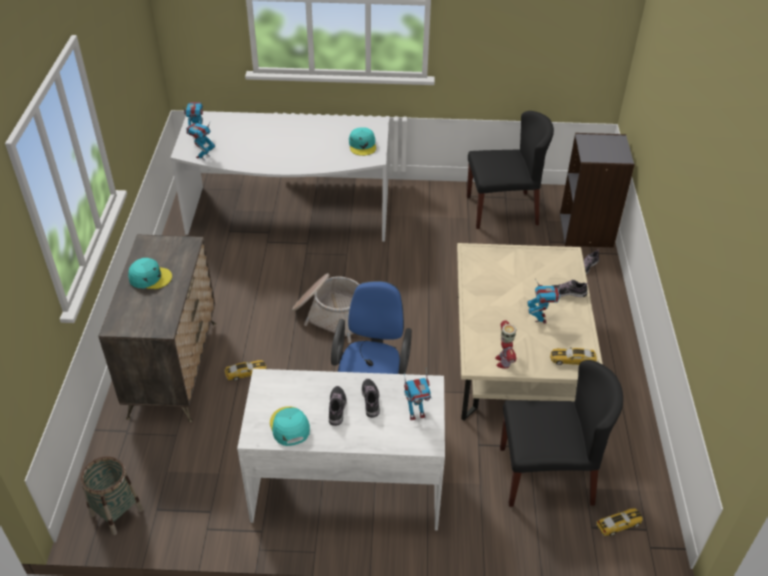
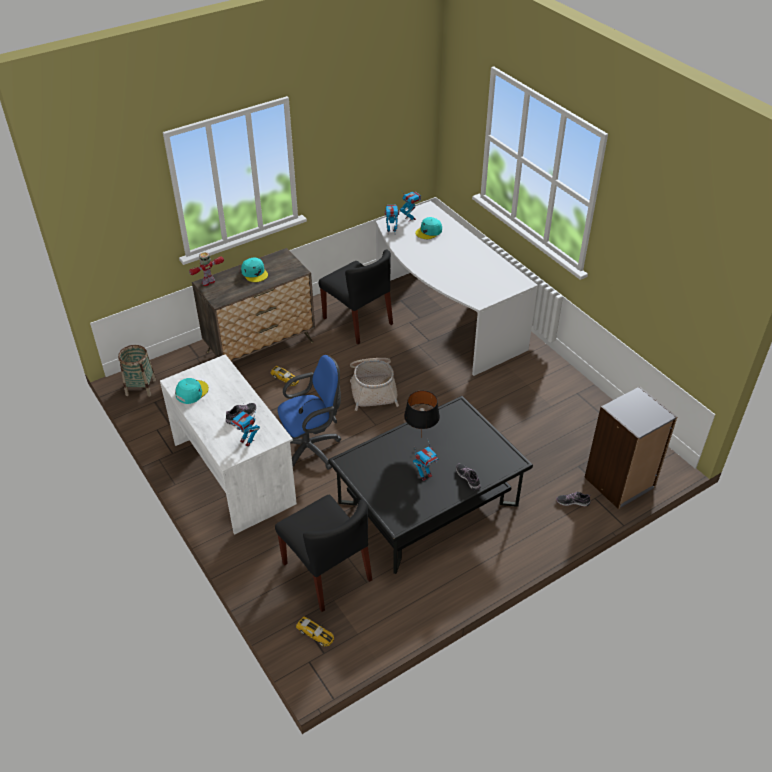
camera: 55 degrees right, 0 degrees up
(337, 408) = (222, 404): shoe -> none
(362, 145) = (487, 289): turquoise cap -> turquoise cap (429, 231)
(489, 297) = (420, 438): none -> black table lamp
(502, 210) = (584, 421): black chair -> black chair (358, 321)
(503, 361) = (361, 474): toy robot -> toy robot (208, 282)
(517, 356) = (428, 504): beige coffee table -> black coffee table
(572, 360) = (397, 511): toy car -> none

